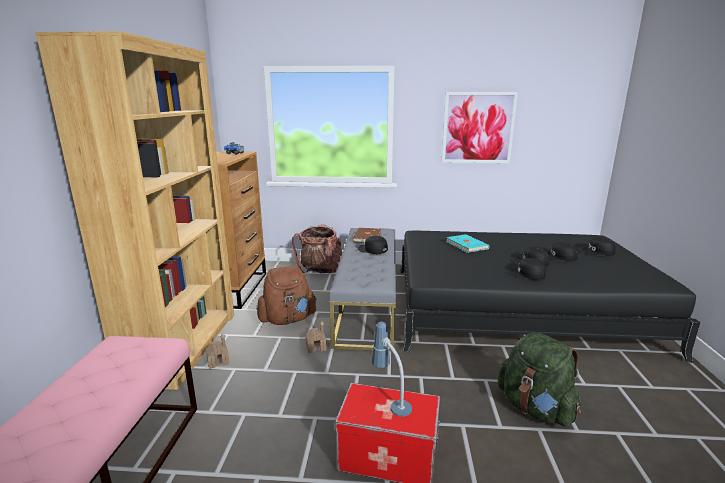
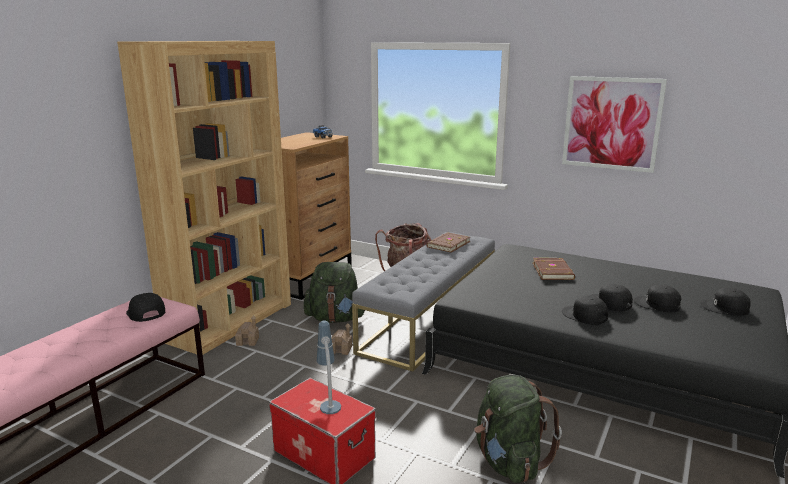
camera: 25 degrees right, 0 degrees up
(287, 319) = (335, 318): brown backpack -> green backpack
(372, 249) = (438, 258): black cap -> black cap (145, 312)
(467, 245) = (553, 271): turquoise book -> brown book

